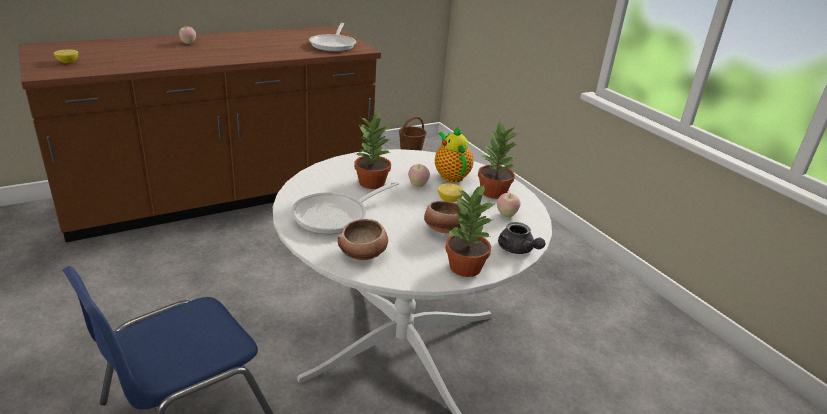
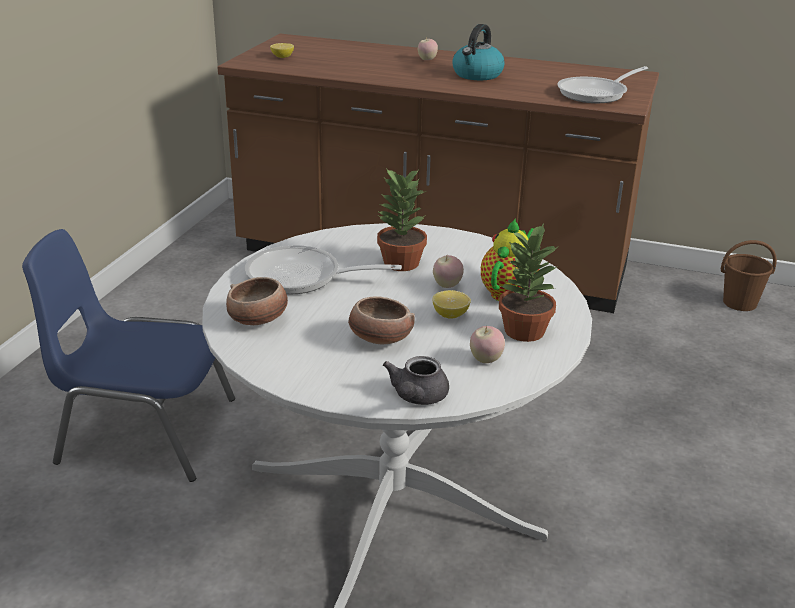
camera: 50 degrees right, 0 degrees up
(243, 47) = (477, 75): none -> kettle
(464, 267) = (322, 381): potted plant -> none

